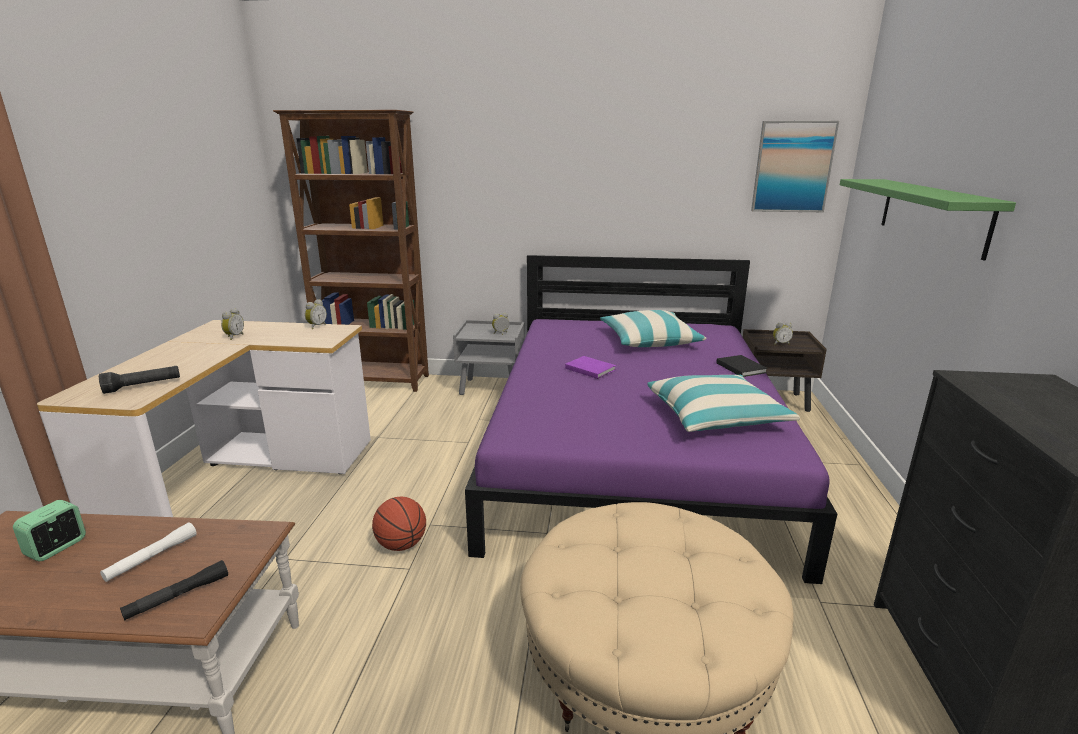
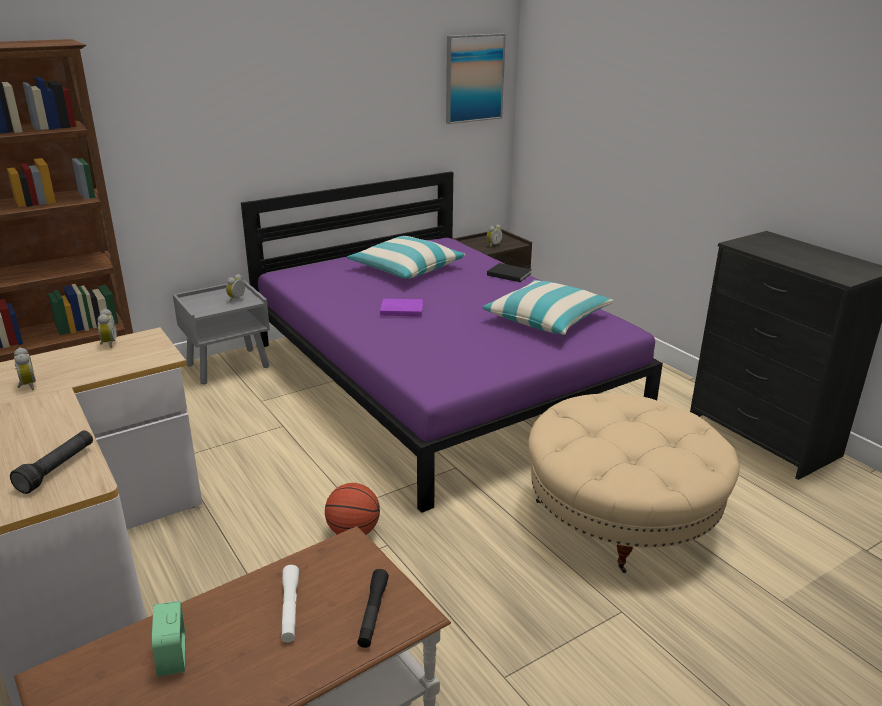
camera: 40 degrees left, 5 degrees up
(932, 214) = (628, 121): green shelf -> none

